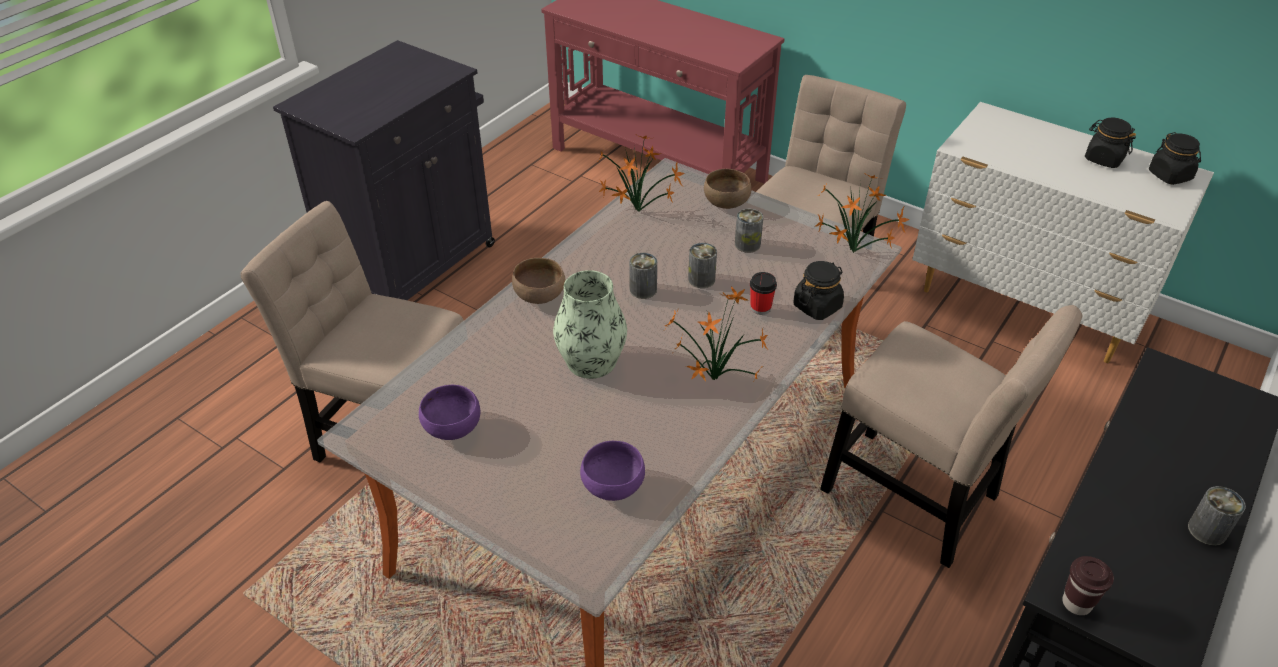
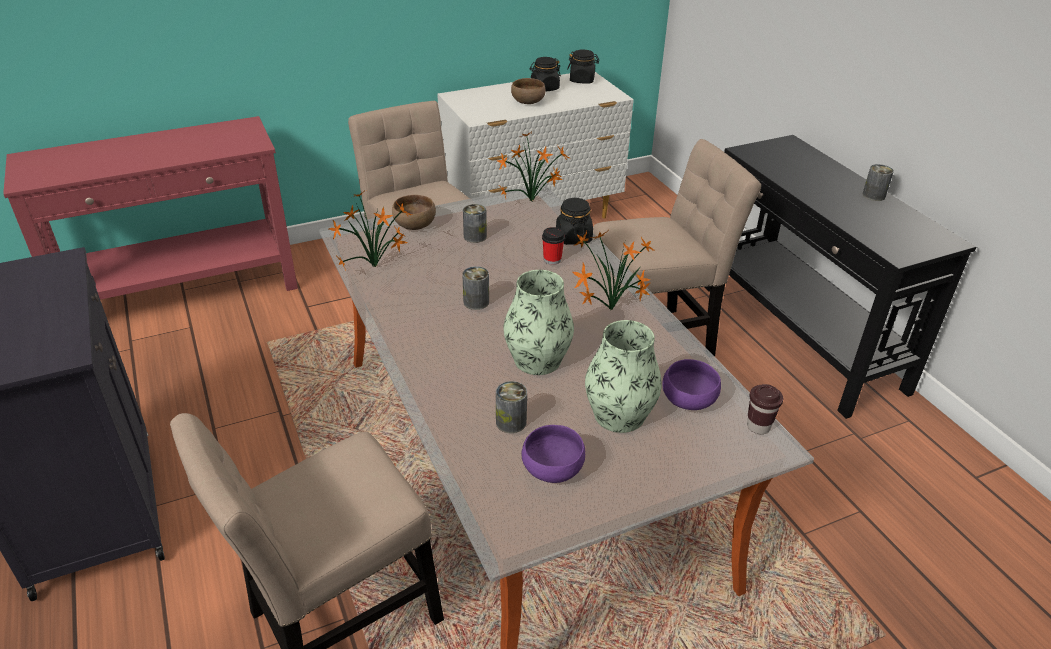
camera: 60 degrees left, 5 degrees down
(540, 295) = (426, 356): brown bowl -> brown bowl (528, 102)
(554, 443) = (619, 414): none -> vase
(701, 279) = (493, 271): can -> can (511, 422)
(1076, 603) = (908, 254): brown cup -> brown cup (758, 426)

